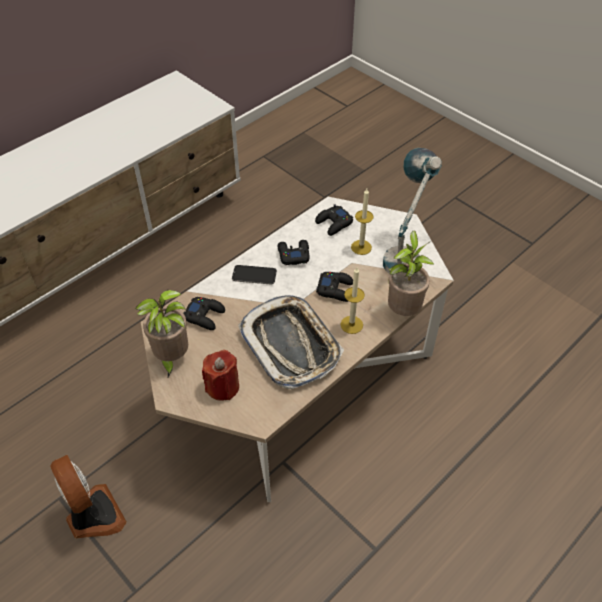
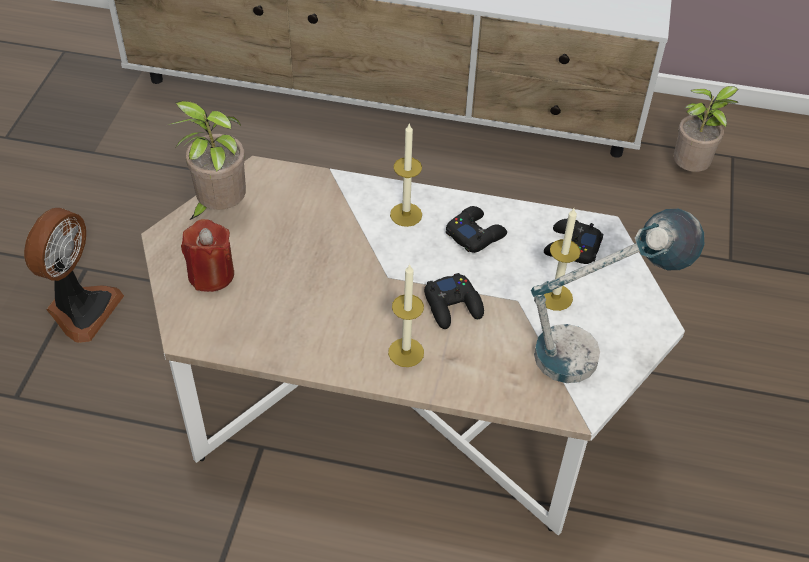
camera: 55 degrees right, 0 degrees up
(205, 316) = (304, 204): black game controller -> none
(254, 275) = (406, 214): phone -> candle
(291, 345) = (322, 306): tray -> none
(403, 310) = (480, 399): potted plant -> potted plant (691, 170)

